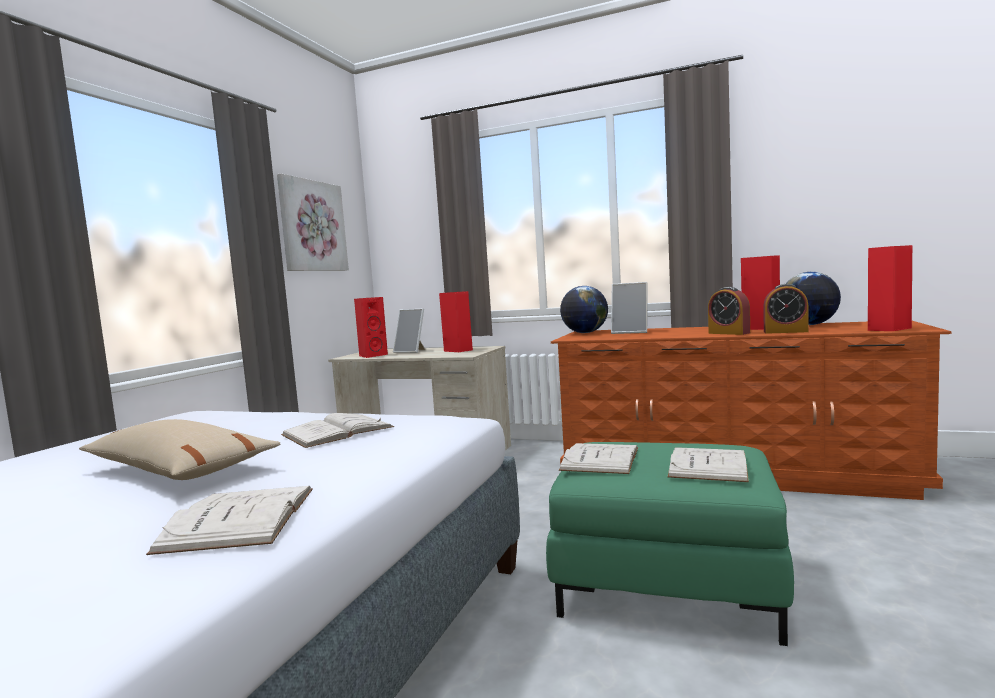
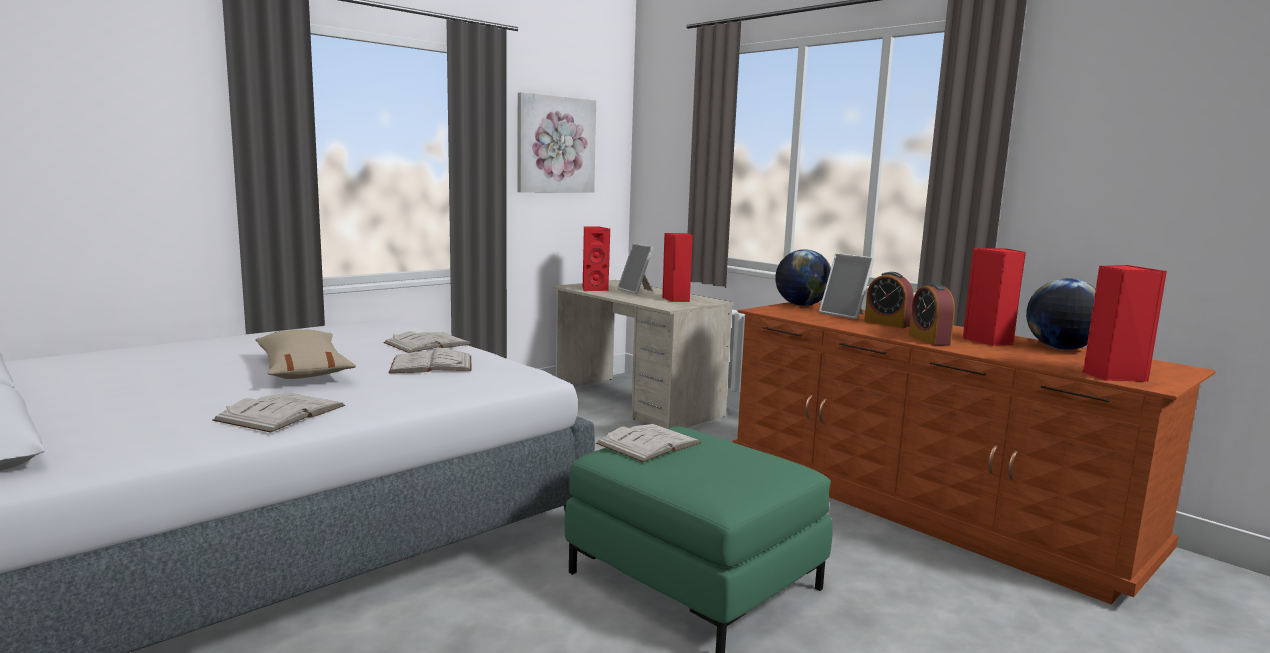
camera: 25 degrees right, 5 degrees up
(708, 465) = (724, 474): white book -> white book (427, 343)
(785, 332) = (991, 352): alarm clock -> alarm clock (887, 323)

